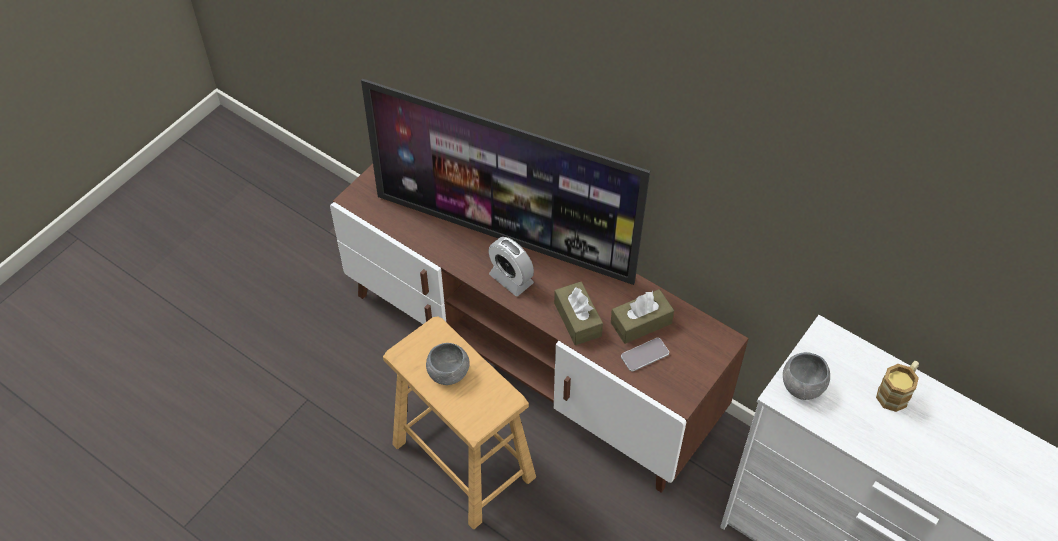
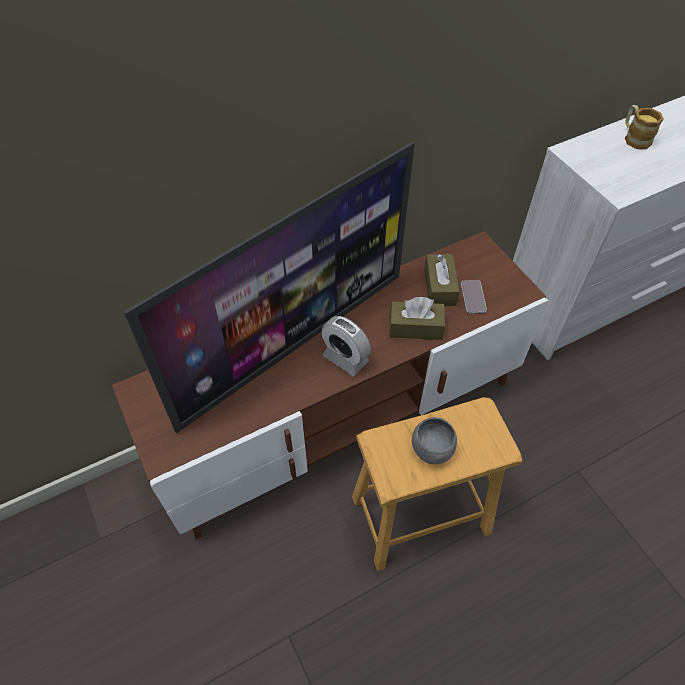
camera: 65 degrees left, 0 degrees up
(511, 279) = (345, 358): alarm clock -> alarm clock turned 60 degrees clockwise
(802, 386) = (614, 180): grey bowl -> none

